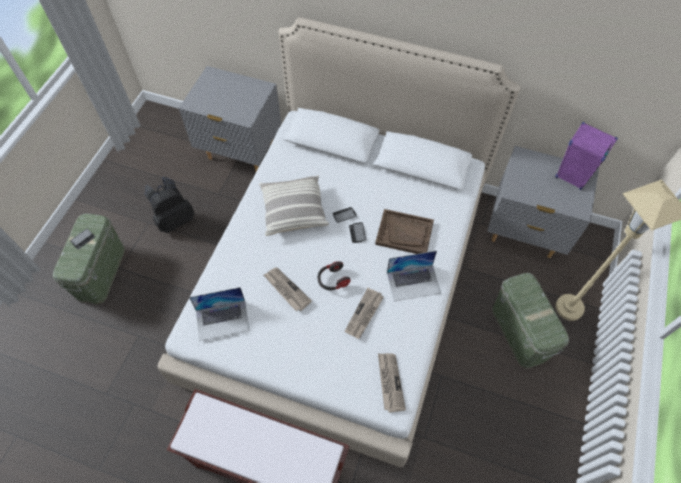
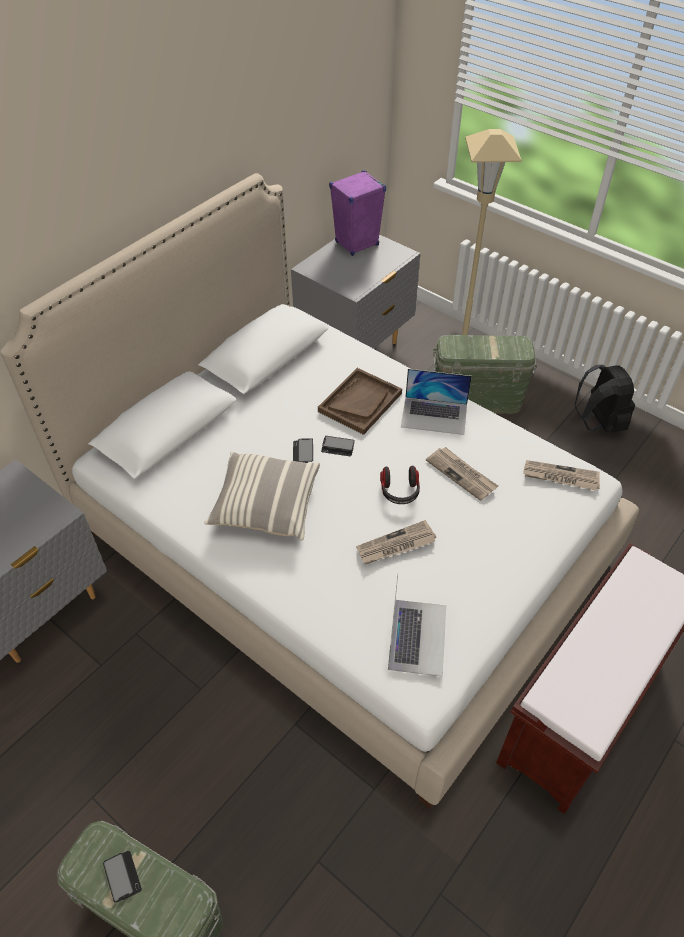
camera: 70 degrees left, 10 degrees down
(175, 219) = (112, 748): black backpack -> black backpack (598, 423)
(413, 282) = (434, 415): laptop -> laptop turned 90 degrees clockwise

